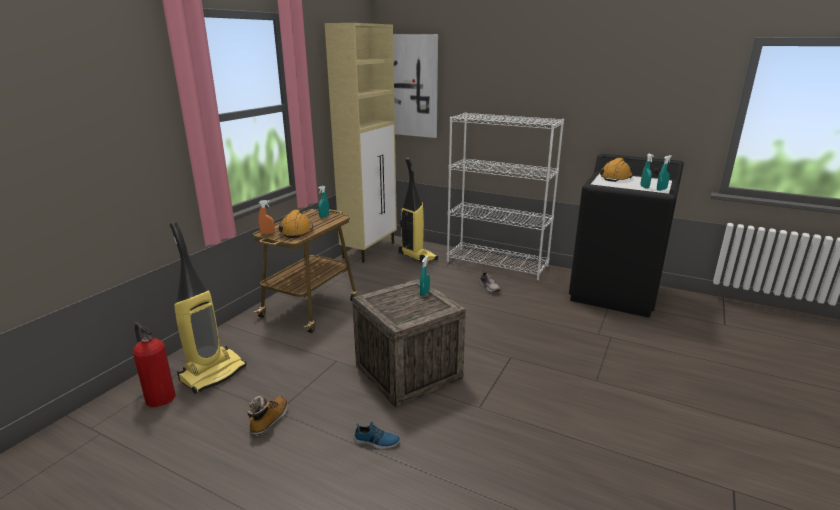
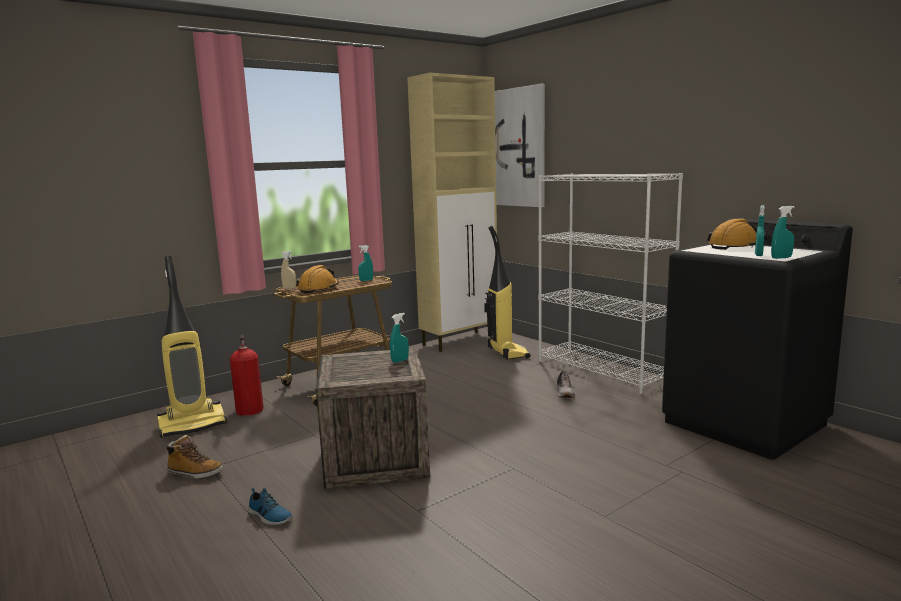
camera: 25 degrees right, 10 degrees down
(159, 396) = (131, 434): fire extinguisher -> fire extinguisher (249, 409)
(267, 233) = (289, 288): orange spray bottle -> beige spray bottle
(269, 420) = (195, 473): boot -> boot turned 60 degrees clockwise

